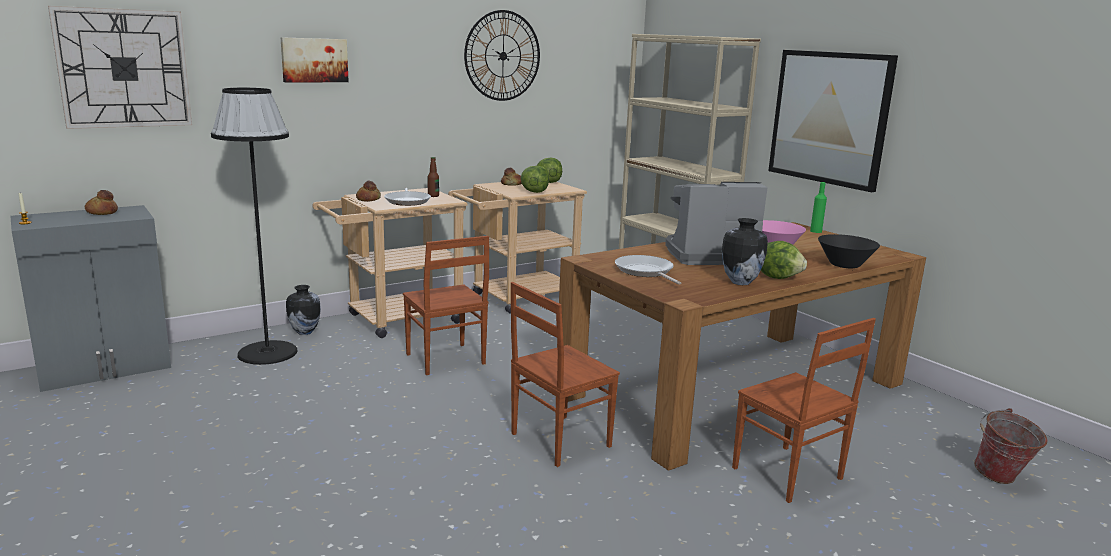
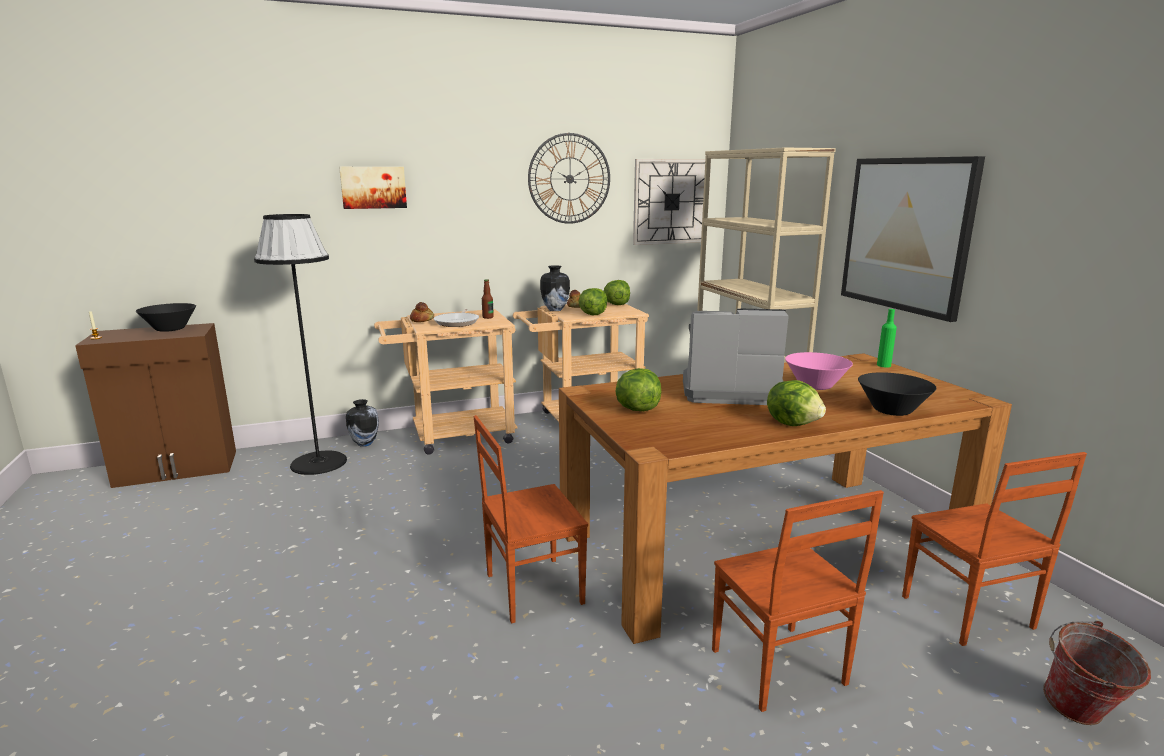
camera: 15 degrees right, 0 degrees up
(102, 212) = (170, 329): bread -> black bowl
(106, 368) = (177, 469): grey cabinet -> brown cabinet
(124, 68) = (192, 199): wall clock -> wall clock (671, 202)
(445, 360) = (473, 482): brown chair -> brown chair (967, 613)
(645, 272) = (637, 409): frying pan -> lettuce
(739, 282) = (739, 428): vase -> vase (554, 310)

